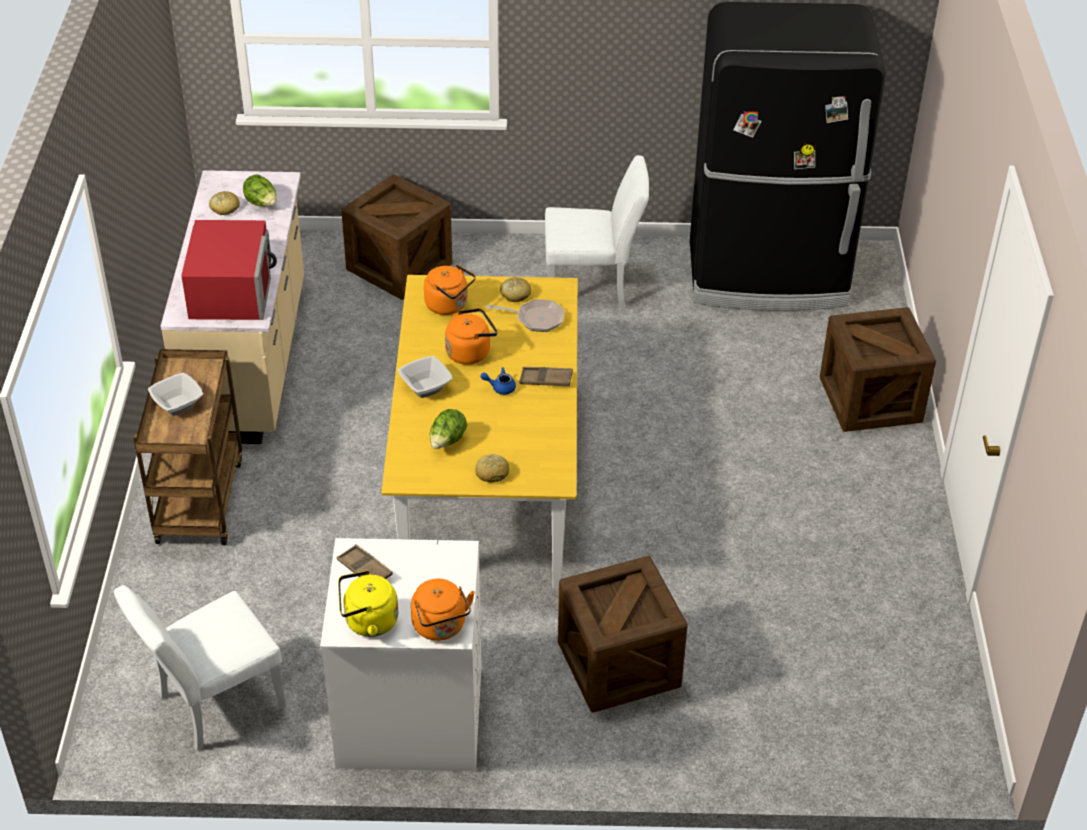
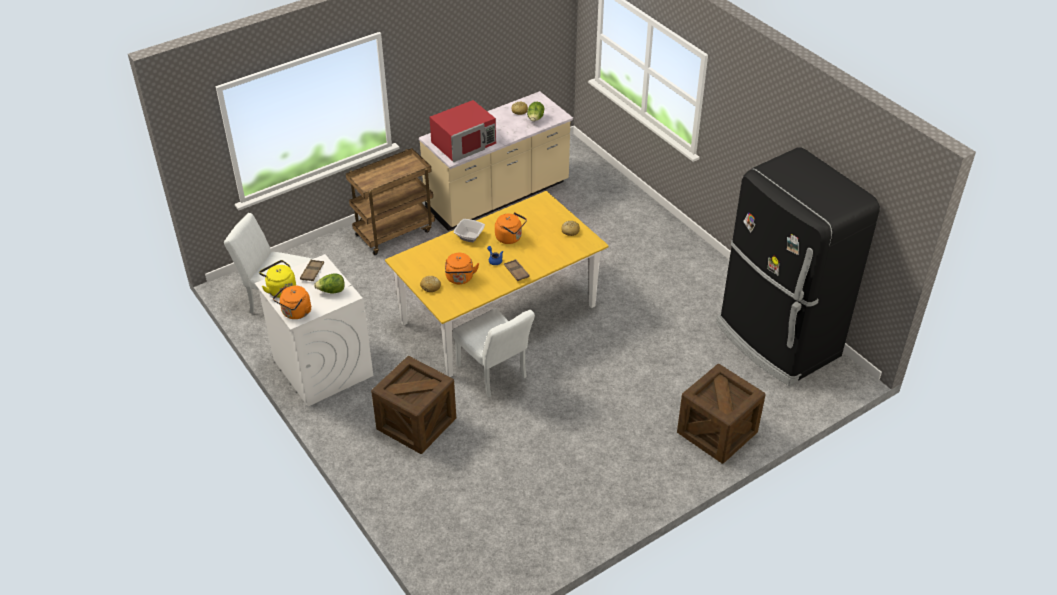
camera: 55 degrees right, 0 degrees up
(177, 404) = (386, 173): bowl -> none
(399, 267) = (618, 206): crate -> none
(447, 442) = (438, 262): lettuce -> lettuce (331, 291)
(449, 305) = (537, 214): orange kettle -> orange kettle (460, 279)
(536, 319) = (559, 247): frying pan -> none
(593, 287) = (683, 279): white chair -> white chair (495, 374)

